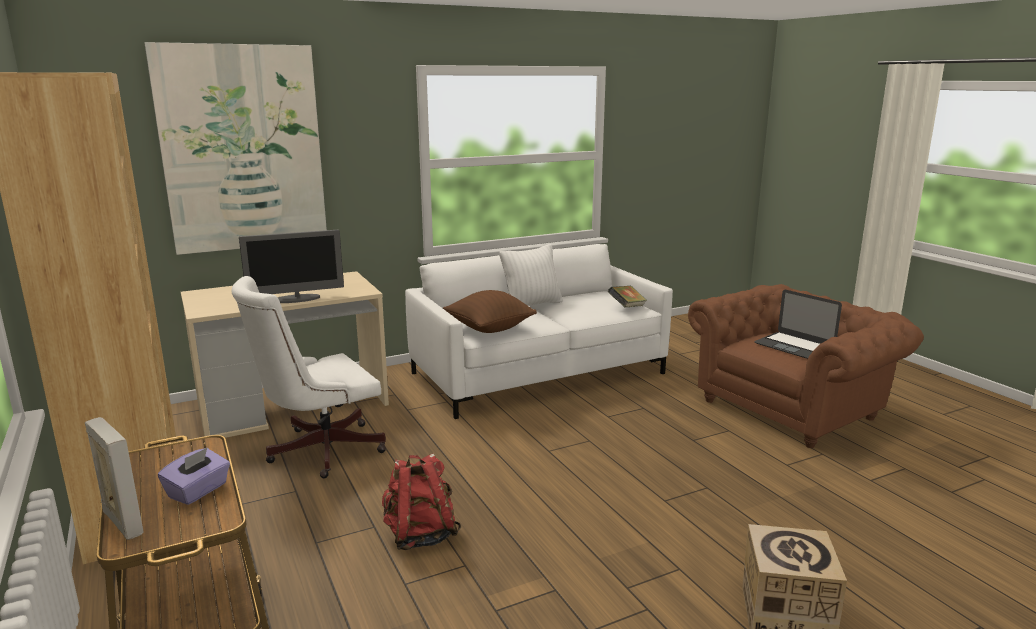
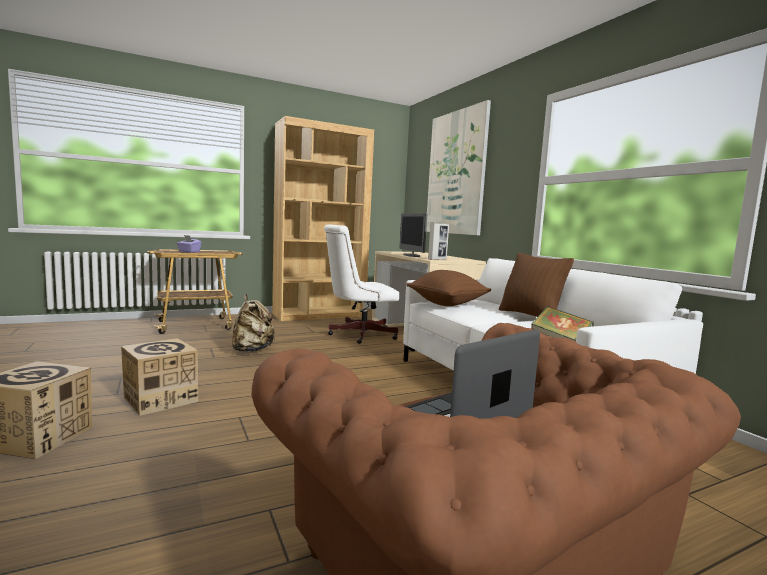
camera: 90 degrees right, 10 degrees down
(123, 523) = (177, 249): picture frame -> picture frame (437, 259)
(318, 451) = (358, 334): white office chair -> white office chair turned 75 degrees counterclockwise
(420, 535) = (252, 350): red backpack -> beige backpack
(532, 305) = (530, 316): white pillow -> brown pillow
(648, 564) = (160, 399): none -> cardboard box

